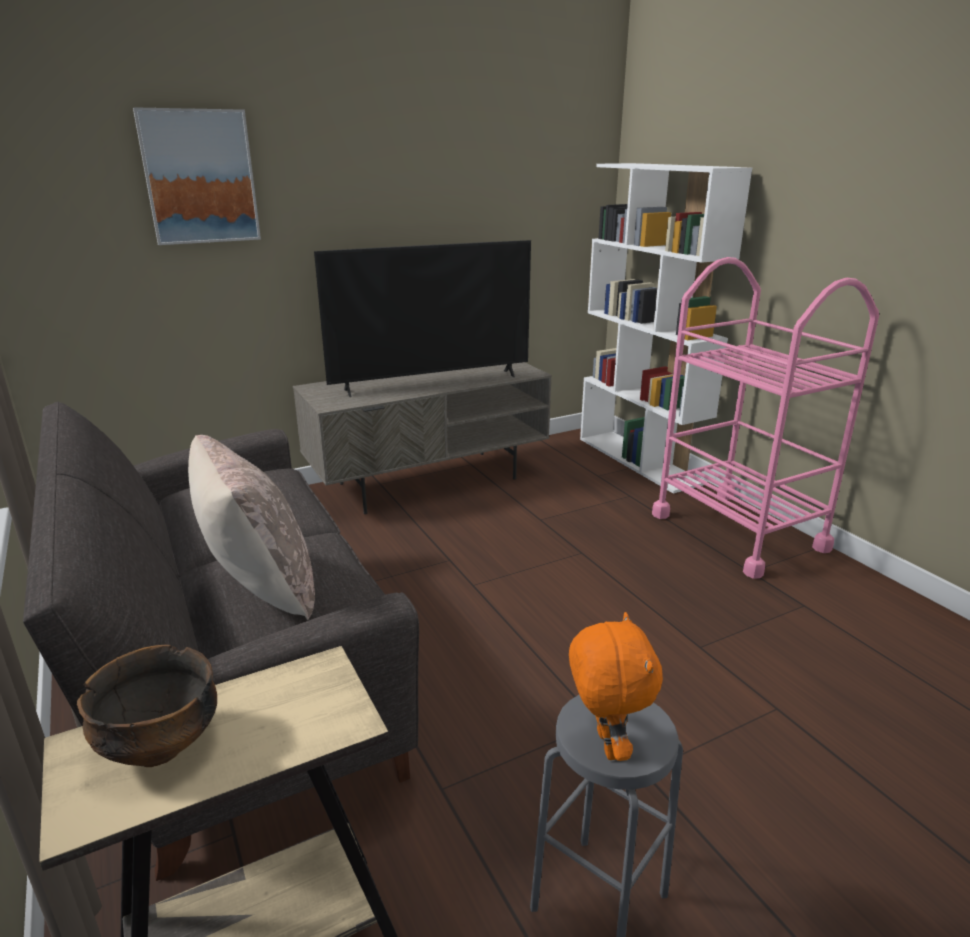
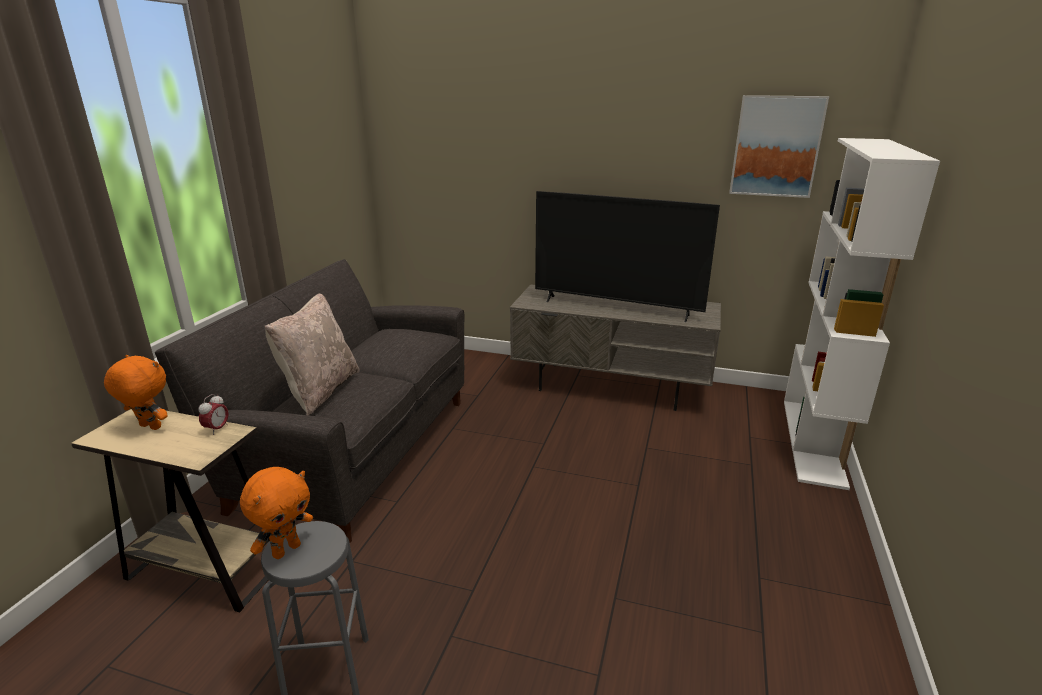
camera: 45 degrees right, 0 degrees up
(160, 745) = (149, 427): bowl -> orange plush toy
(200, 177) = (490, 132): picture -> picture (776, 146)
(290, 679) = (217, 429): none -> alarm clock
(738, 531) = (807, 542): pink cart -> none

